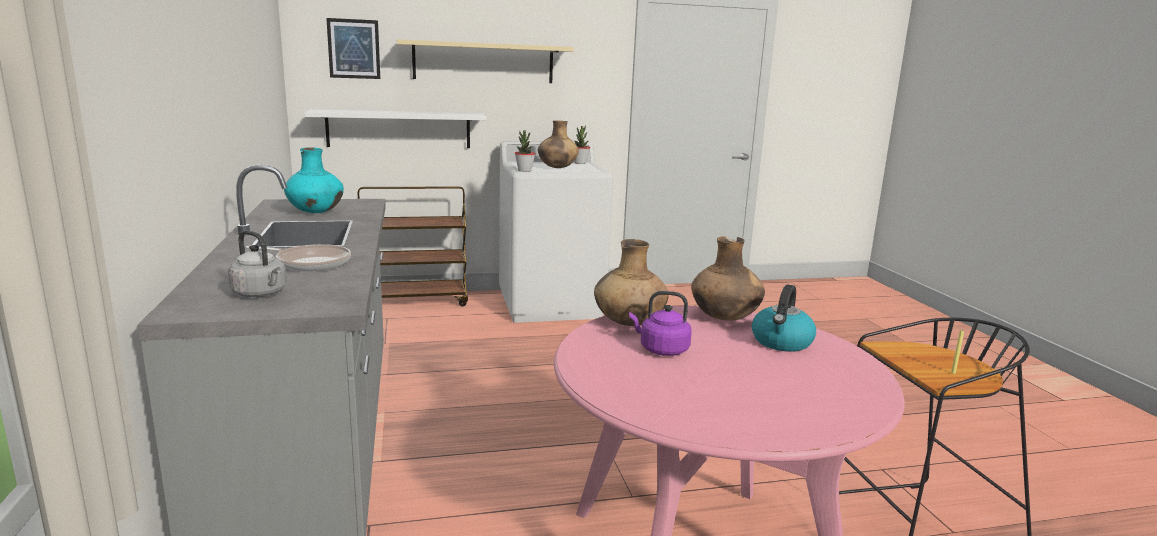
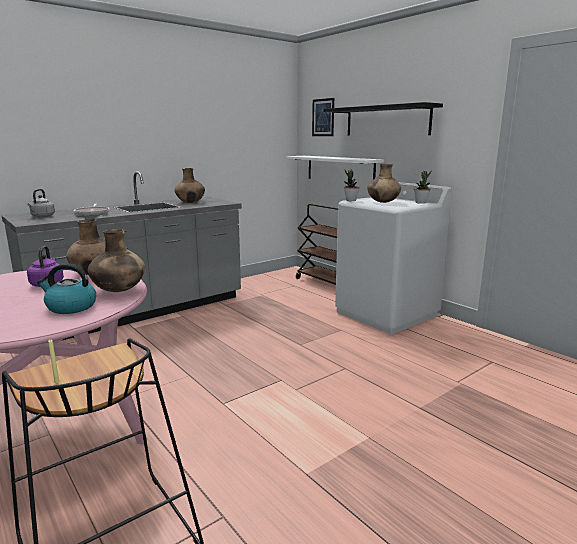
camera: 65 degrees right, 0 degrees up
(315, 212) = (190, 202): turquoise vase -> brown vase
(484, 62) = (386, 121): beige shelf -> black shelf

